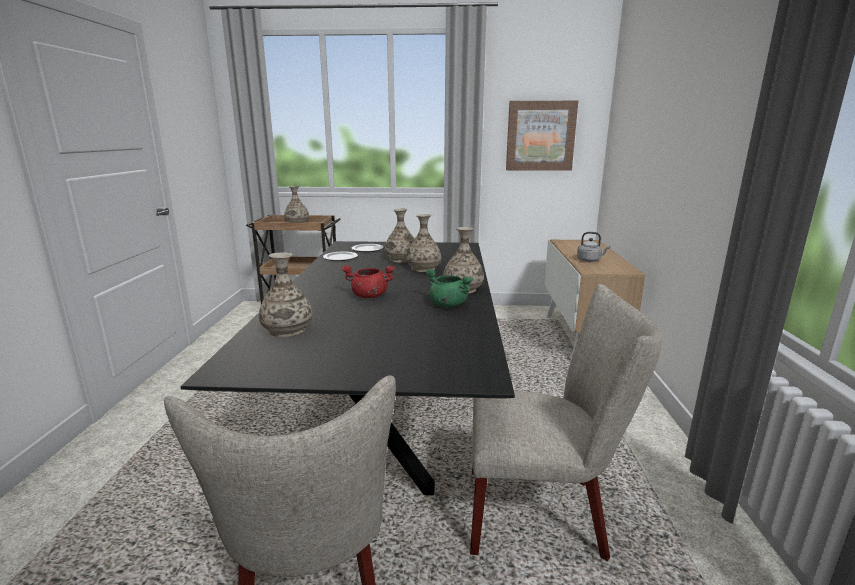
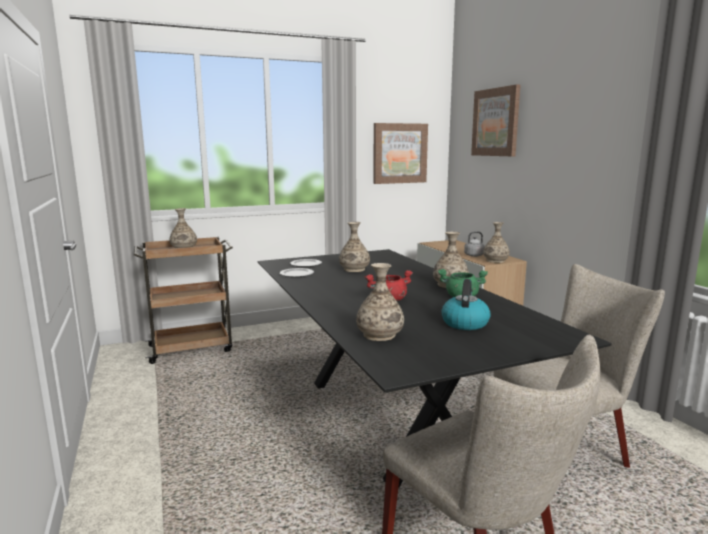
camera: 25 degrees left, 5 degrees down
(392, 334) = (464, 323): none -> kettle
(423, 268) = (387, 274): vase -> vase (495, 261)
(643, 96) = (496, 122): none -> picture

